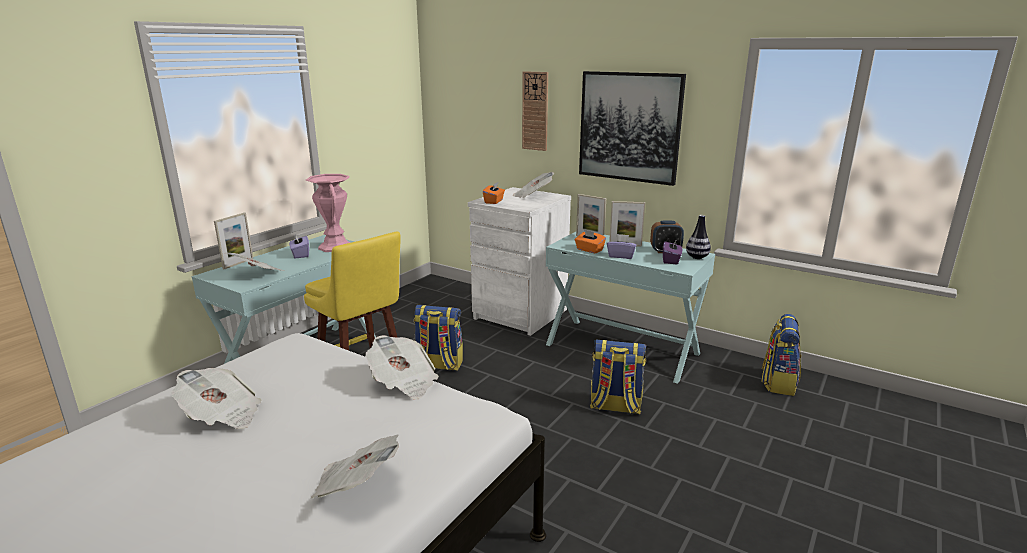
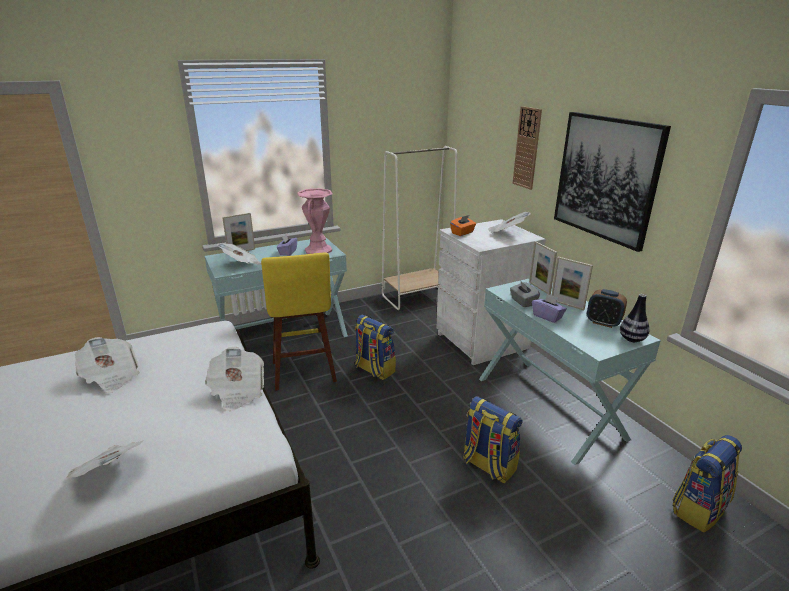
camera: 30 degrees right, 5 degrees up
(421, 292) = (417, 297): none -> clothes rack
(589, 250) = (523, 302): orange tissue box -> grey tissue box
(671, 260) = (596, 335): purple tissue box -> none

